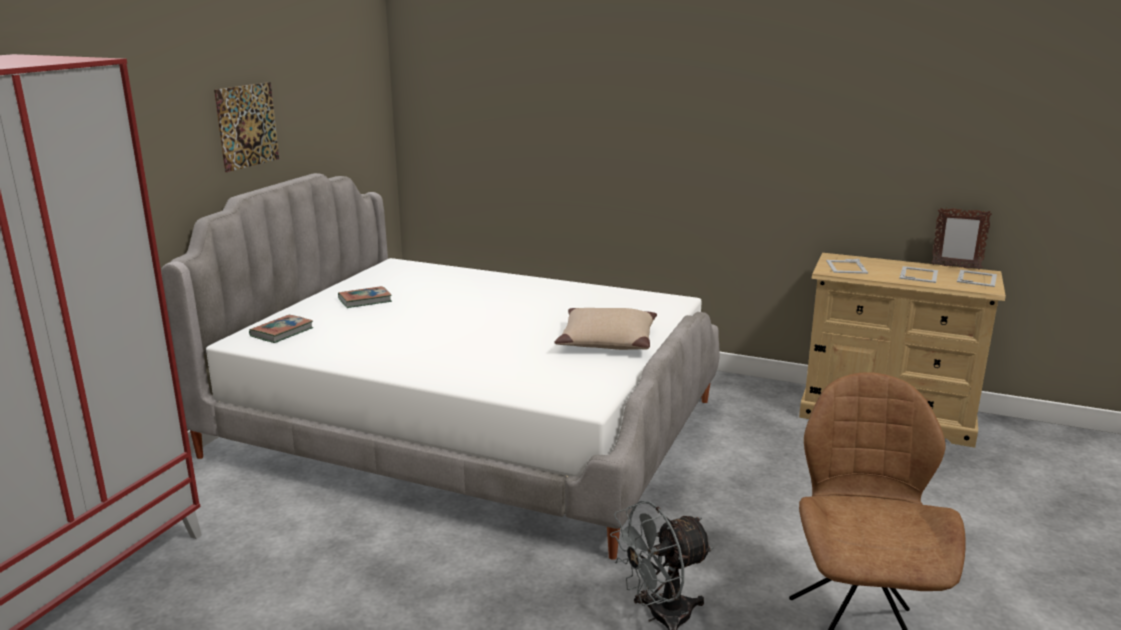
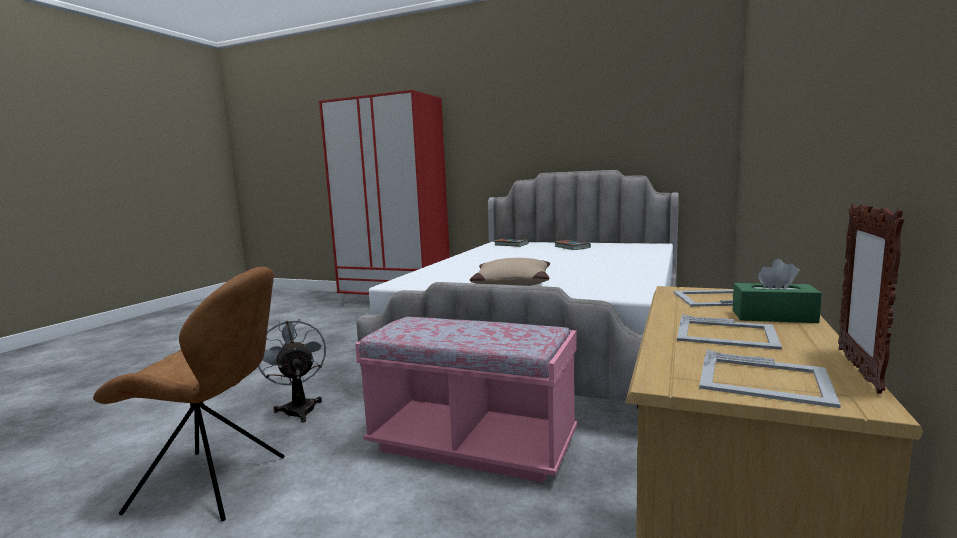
camera: 90 degrees right, 10 degrees down
(247, 126) = (567, 135): picture -> none
(737, 481) = (472, 445): none -> pink bench
(883, 264) = (773, 316): none -> green tissue box

